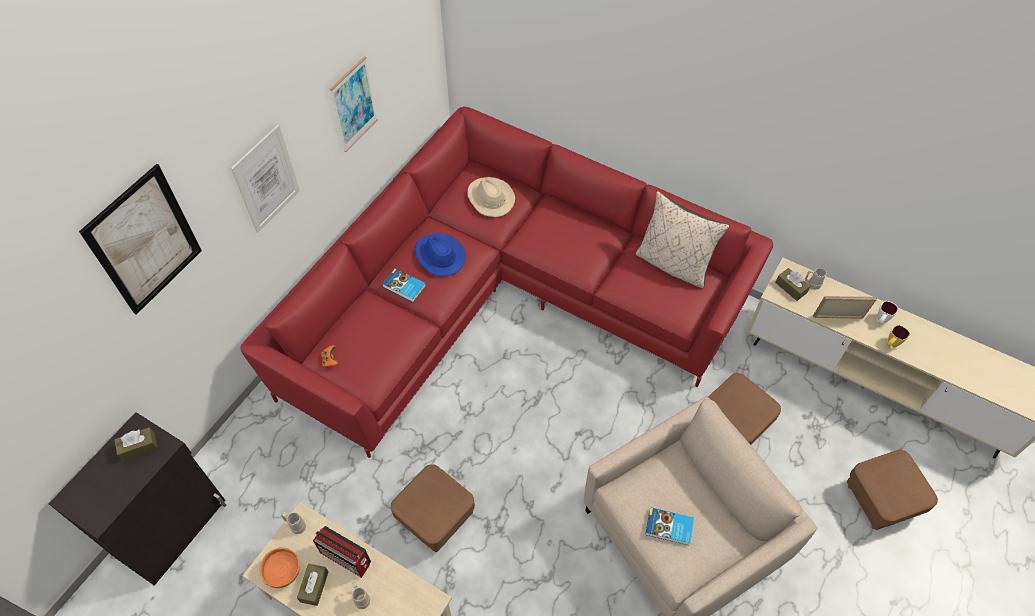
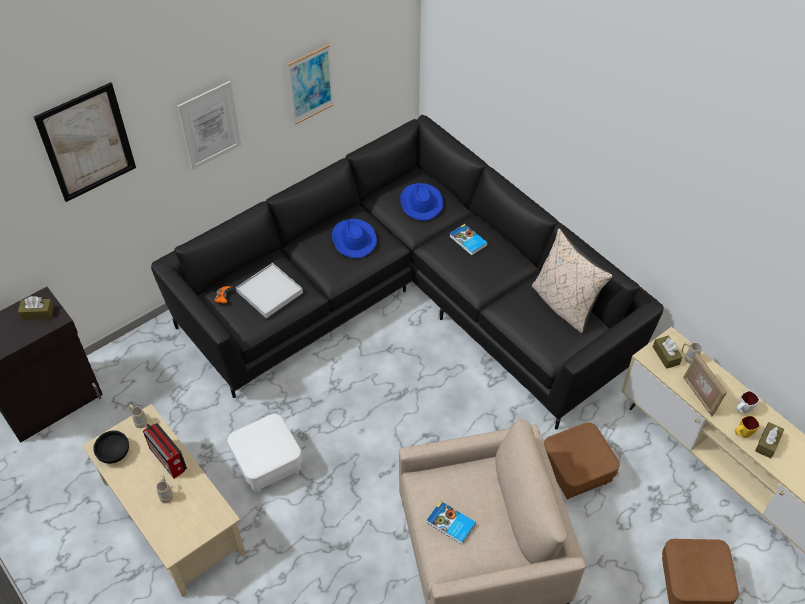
camera: 20 degrees right, 5 degrees down
(283, 572) = (114, 453): orange bowl -> black bowl
(314, 586) = (133, 473): brown tissue box -> brown tissue box (767, 443)
(377, 338) = (270, 292): none -> white tray
(404, 287) = (311, 257): book -> book (467, 241)
(435, 518) = (268, 465): brown ottoman -> white ottoman
(490, 198) = (420, 203): beige hat -> blue hat
(503, 299) = (409, 300): red sofa -> black sofa
(838, 318) = (699, 395): picture frame -> picture frame turned 135 degrees counterclockwise

